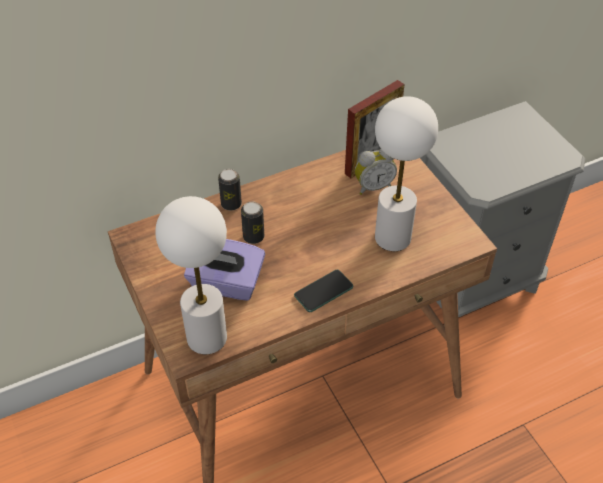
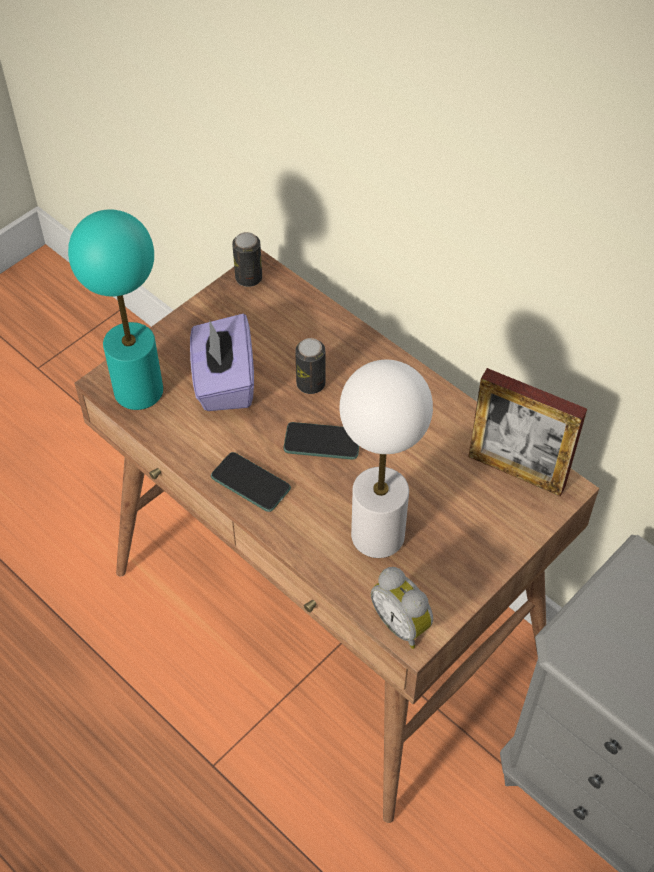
camera: 70 degrees right, 5 degrees up
(207, 338) = (138, 391): white table lamp -> turquoise table lamp
(231, 204) = (356, 344): can -> can (249, 278)
(306, 244) = (322, 442): none -> phone
(373, 186) = (465, 487): alarm clock -> alarm clock (402, 623)

